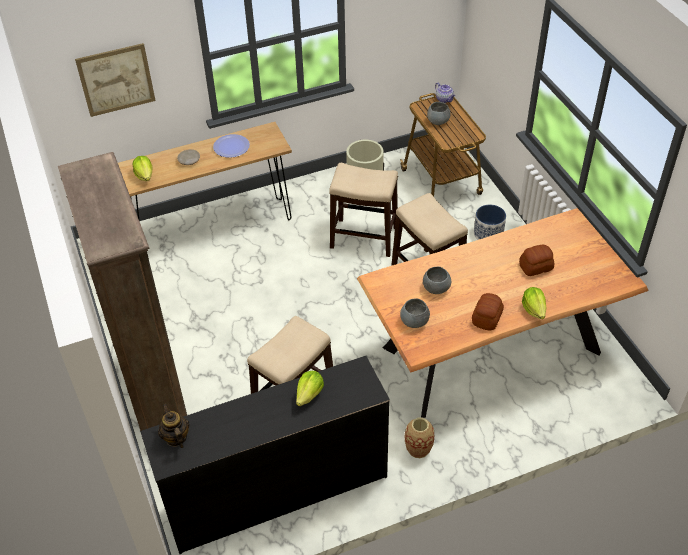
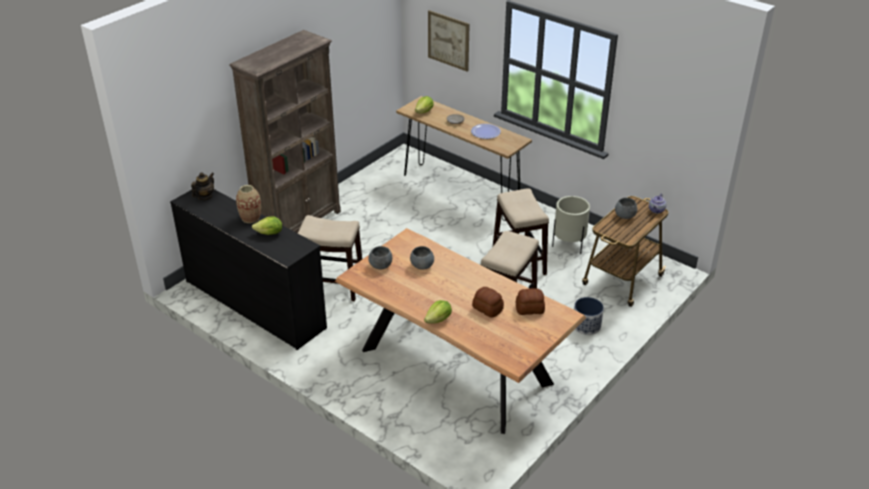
camera: 60 degrees right, 10 degrees down
(418, 448) = (332, 357): vase -> vase (250, 218)
(487, 318) = (411, 299): bread -> bread (530, 309)

